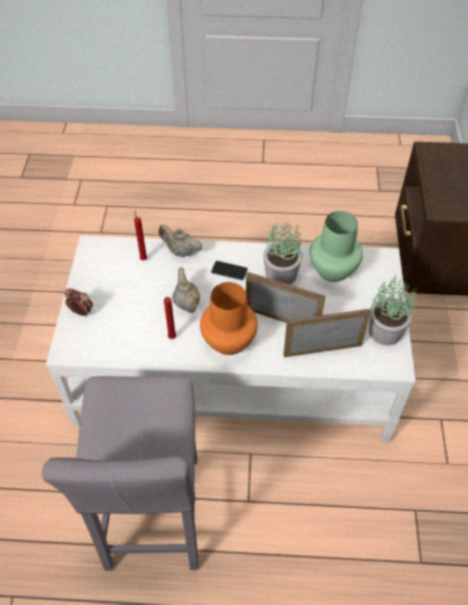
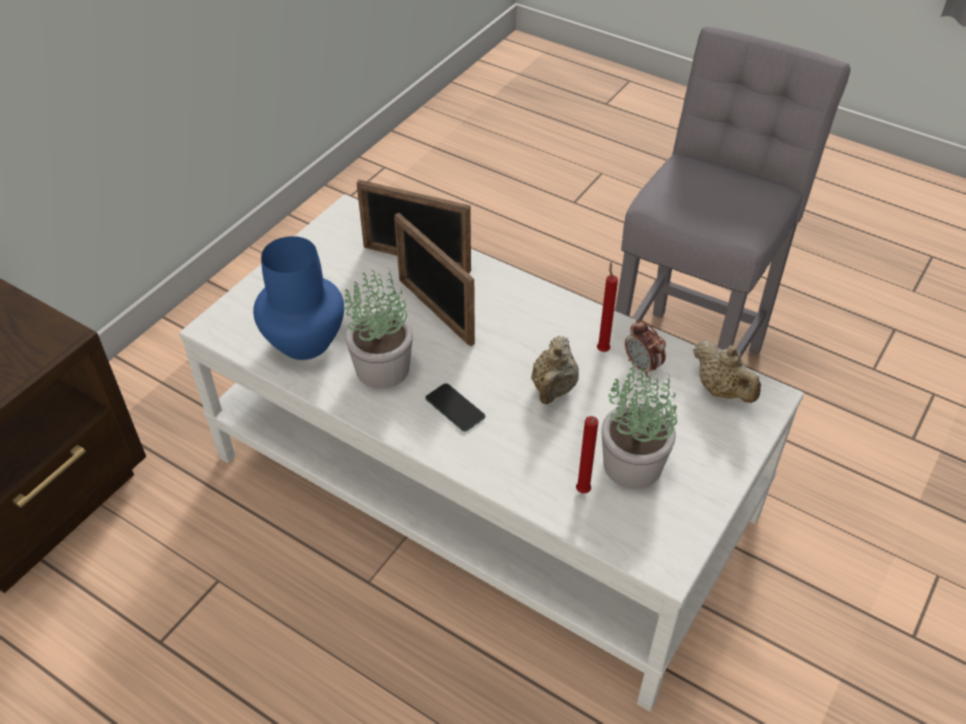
camera: 150 degrees left, 5 degrees down
(81, 312) = (727, 444): alarm clock -> alarm clock (642, 366)
(180, 251) = (510, 477): beige teapot -> beige teapot (722, 390)
(229, 342) = (527, 313): orange vase -> none
(333, 271) = (305, 340): green vase -> blue vase
(386, 331) = (320, 246): potted plant -> potted plant (631, 465)

